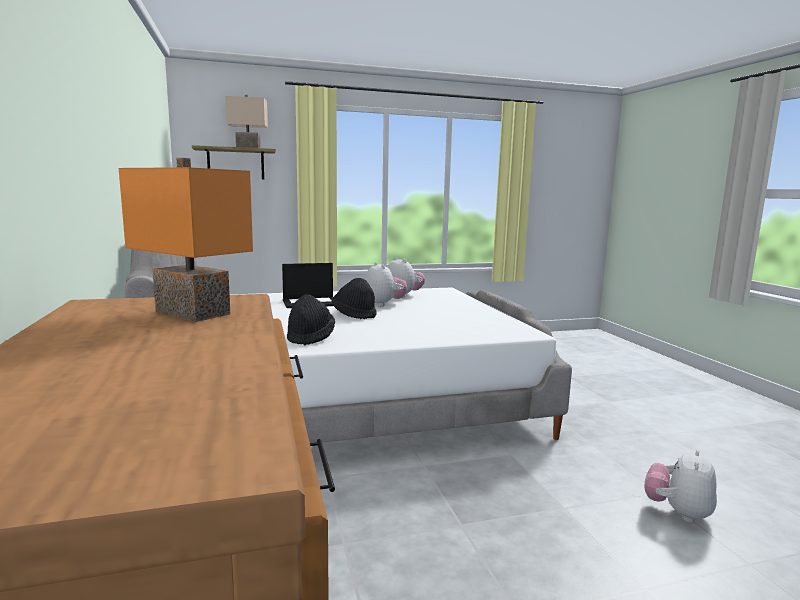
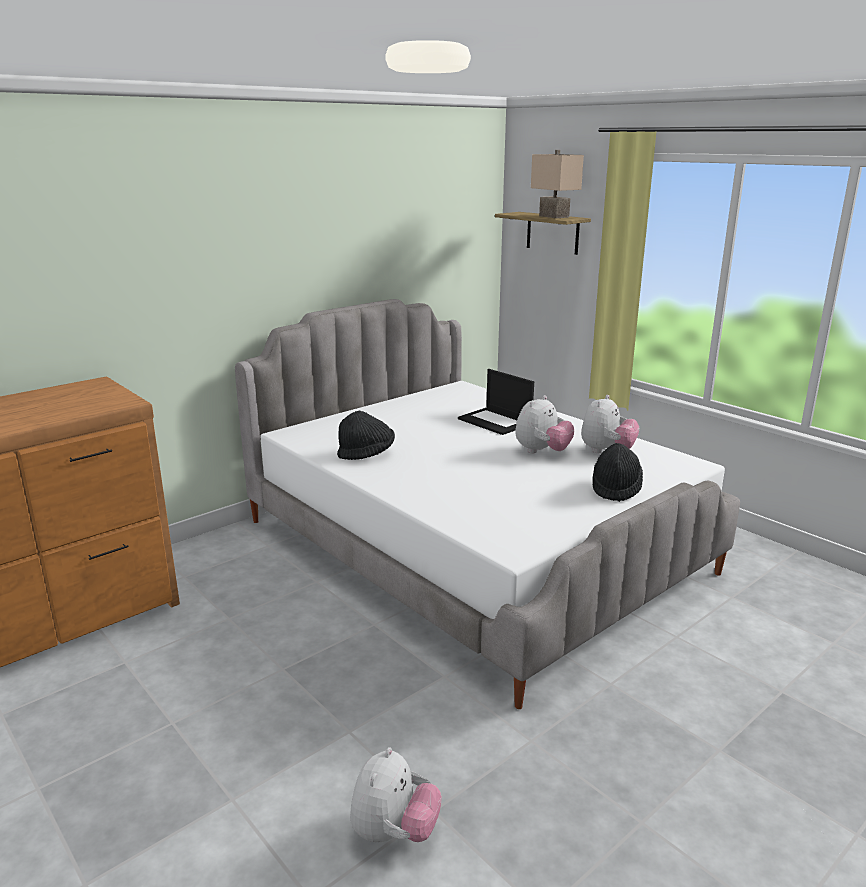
camera: 65 degrees right, 10 degrees up
(189, 313) = (77, 403): orange table lamp -> none
(354, 314) = (473, 450): black hat -> black hat (616, 488)
(677, 512) = (394, 832): plush toy -> plush toy turned 105 degrees clockwise

